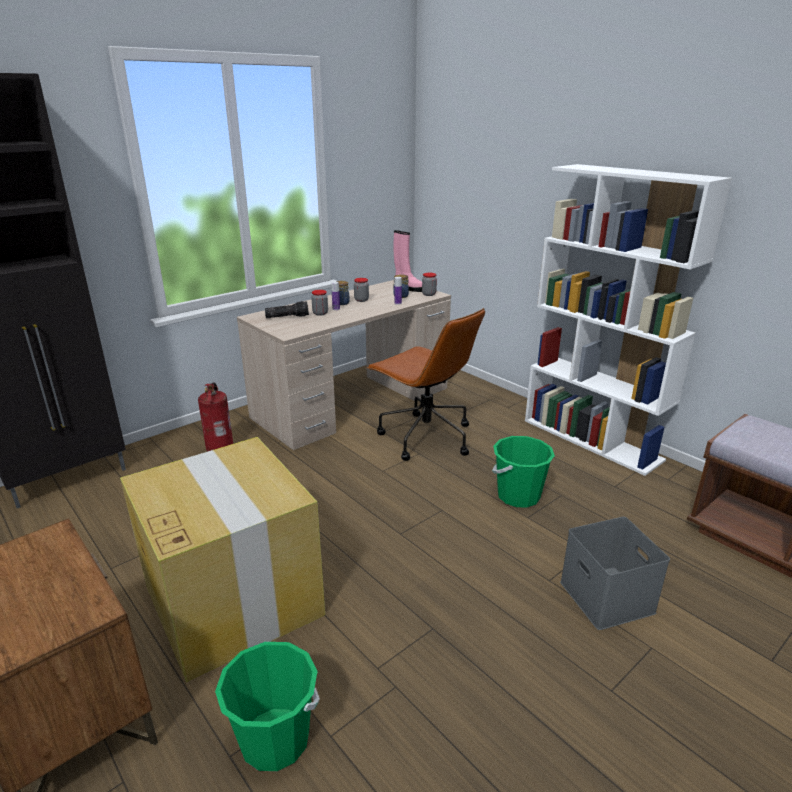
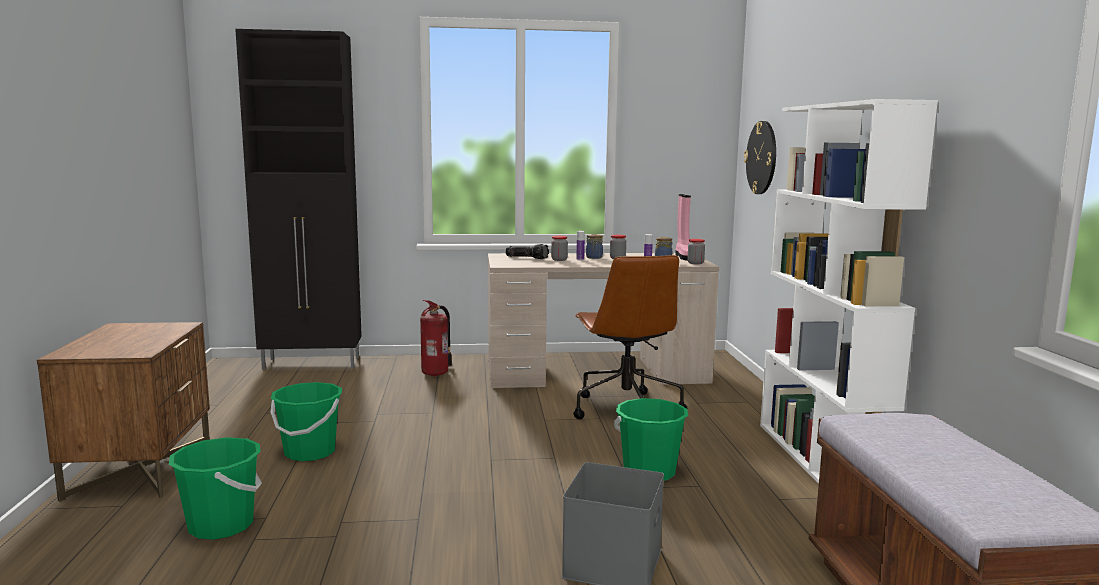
camera: 35 degrees right, 15 degrees down
(232, 599) = (310, 452): cardboard box -> green bucket
(459, 192) = (762, 157): none -> wall clock

